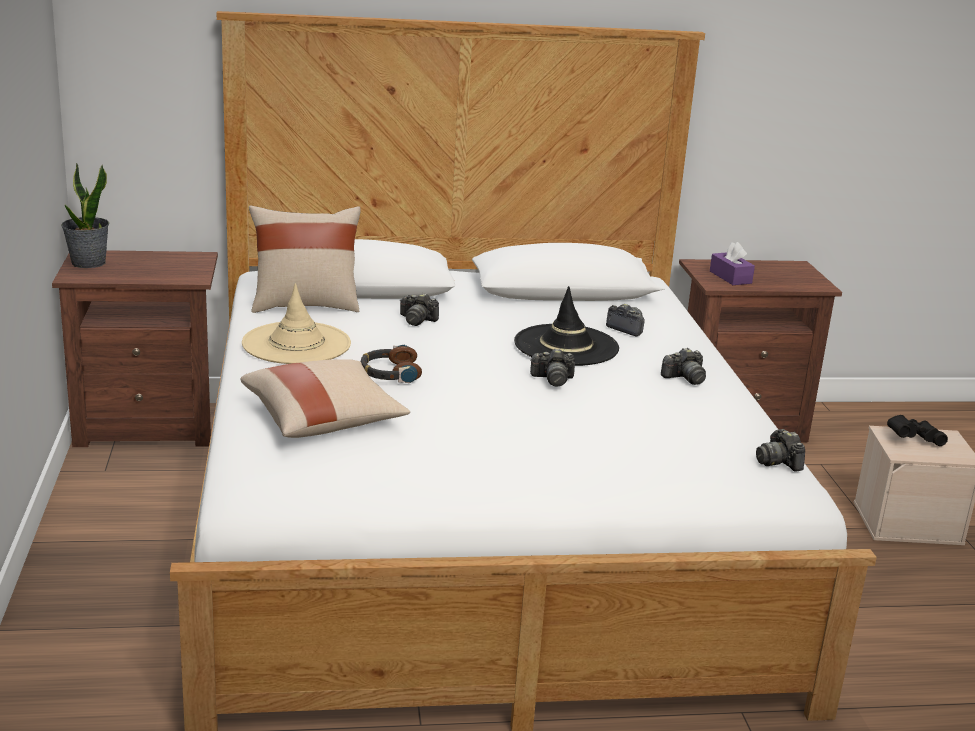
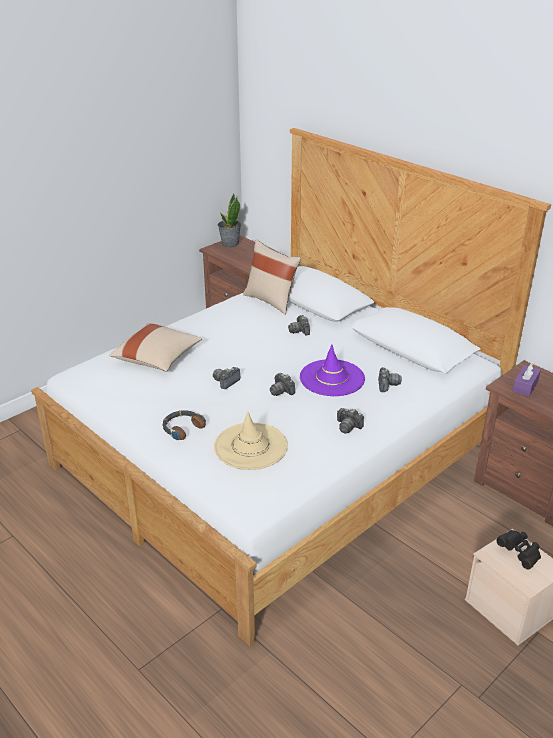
camera: 55 degrees right, 10 degrees up
(296, 344) = (225, 319): beige hat -> beige hat (251, 446)
(389, 373) = (225, 350): headphones -> headphones (182, 428)
(566, 346) = (332, 378): black hat -> purple hat
(778, 462) = (280, 492): camera -> camera (226, 382)

